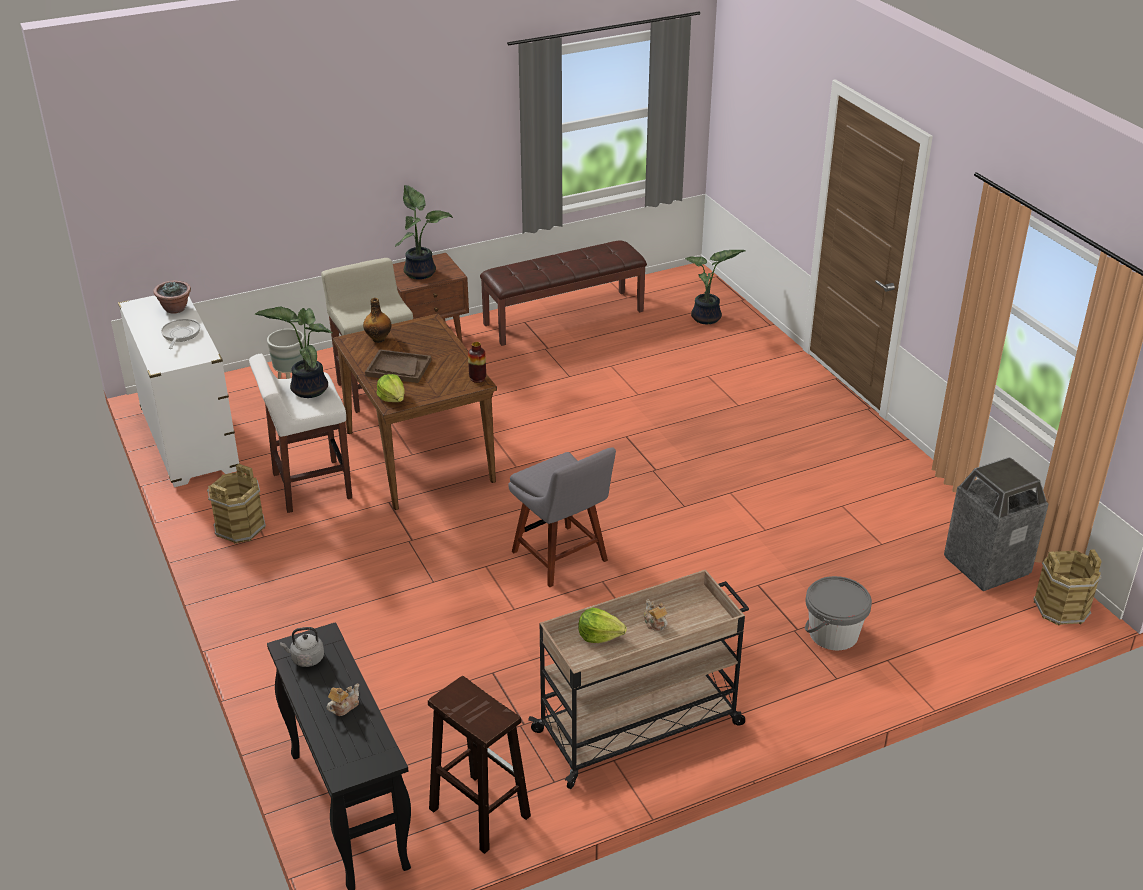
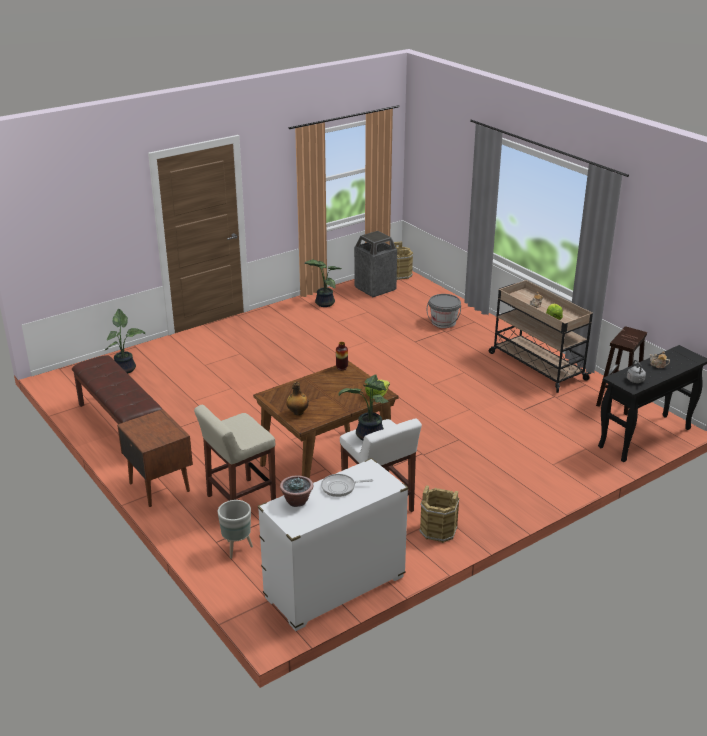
camera: 100 degrees left, 5 degrees down
(398, 368) = (337, 398): brown tray -> none
(421, 272) = (154, 431): potted plant -> potted plant (323, 303)
(562, 558) = (417, 398): grey chair -> none

